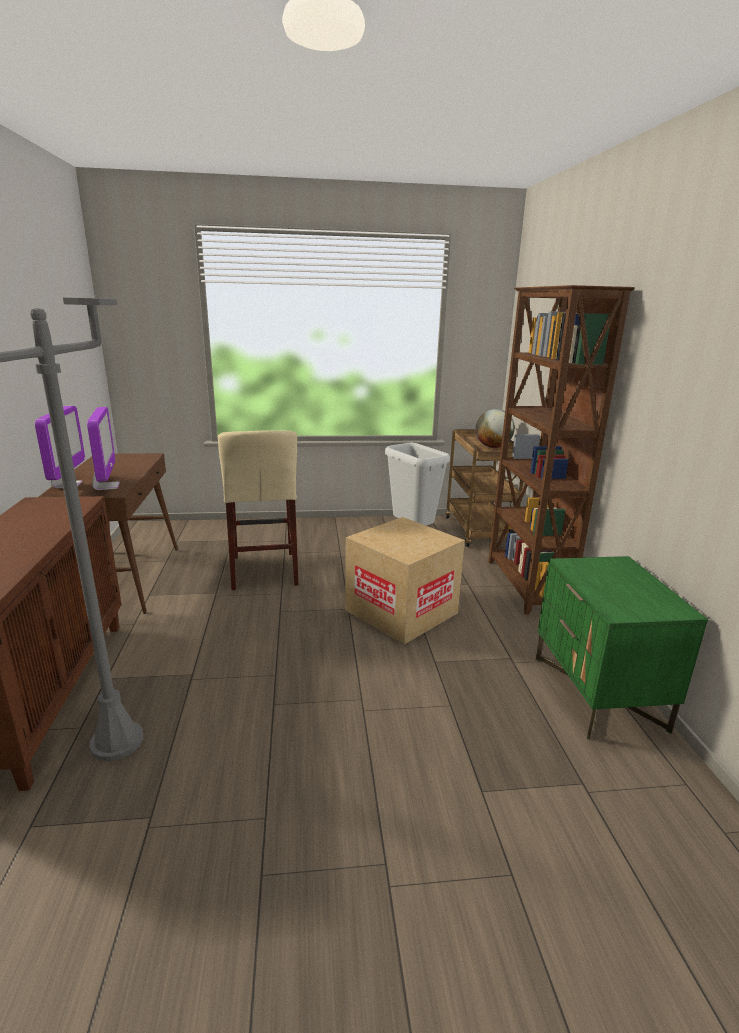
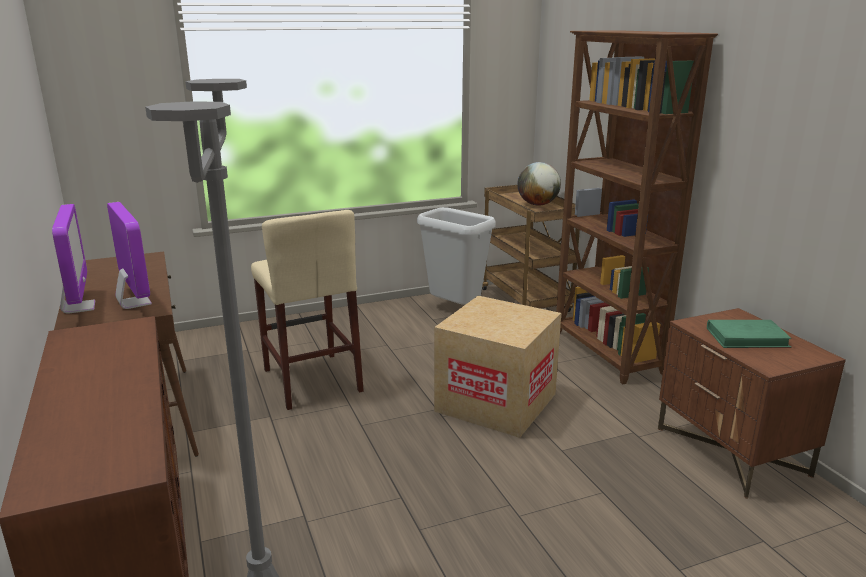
camera: 15 degrees left, 0 degrees up
(598, 693) = (732, 452): green nightstand -> brown nightstand
(615, 584) = (747, 338): none -> green book

